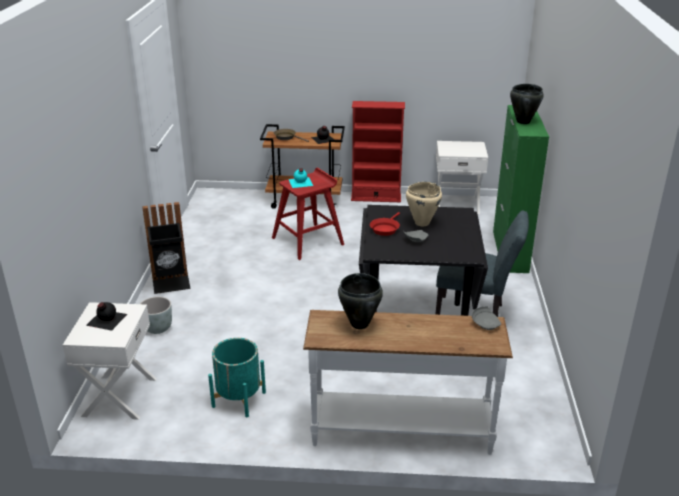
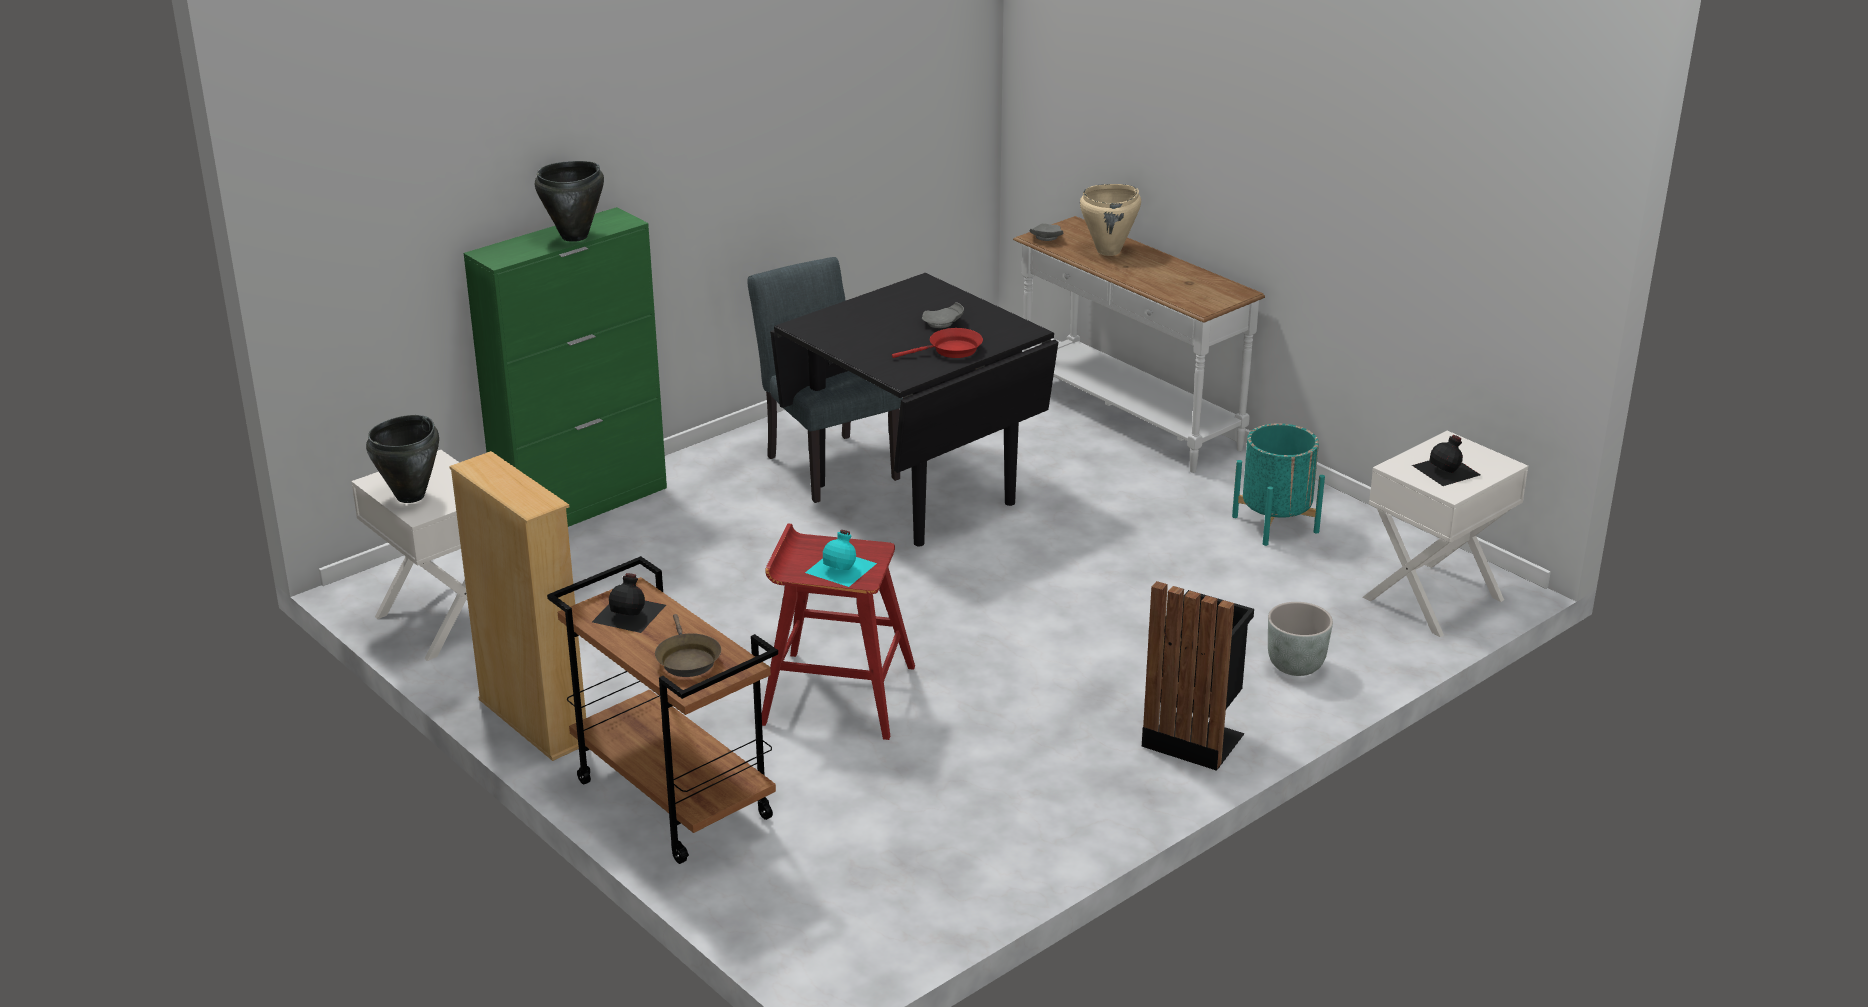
camera: 135 degrees left, 0 degrees up
(359, 324) = (1174, 286): black cooking pot -> black cooking pot (411, 496)
(376, 198) = (534, 721): red bookcase -> beige bookcase
(421, 223) = (888, 337): beige cooking pot -> beige cooking pot (1109, 251)

